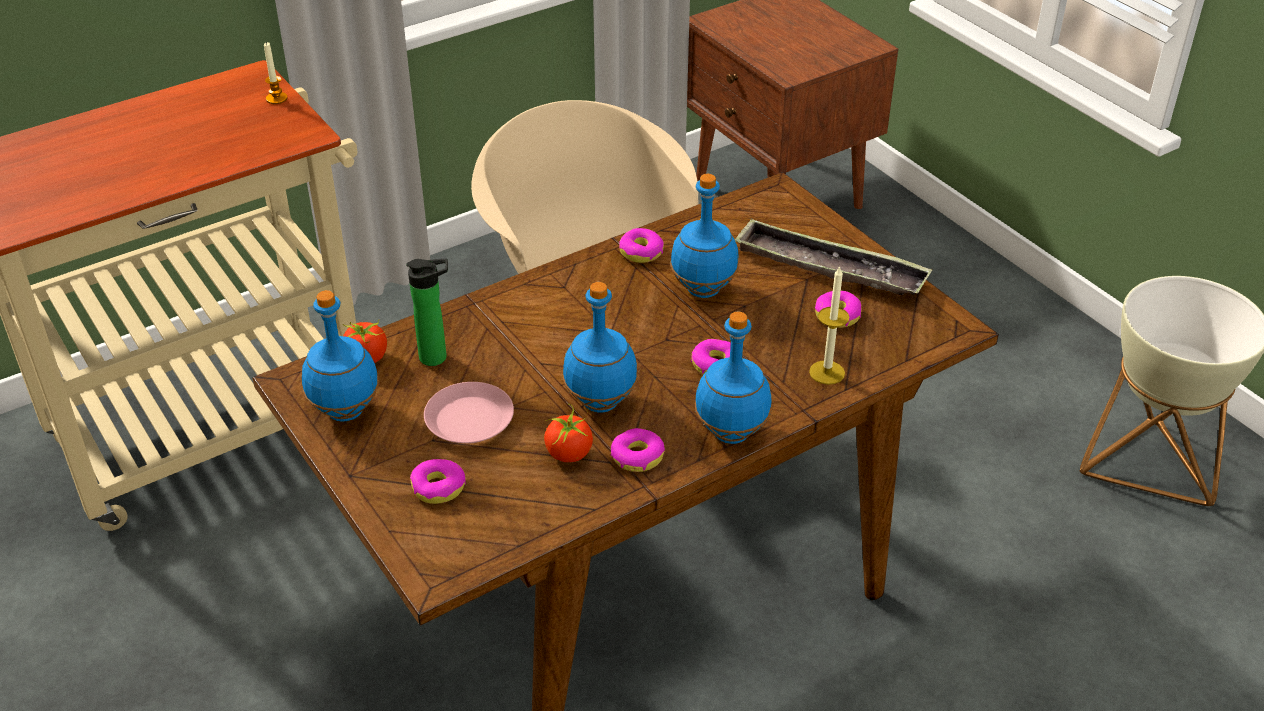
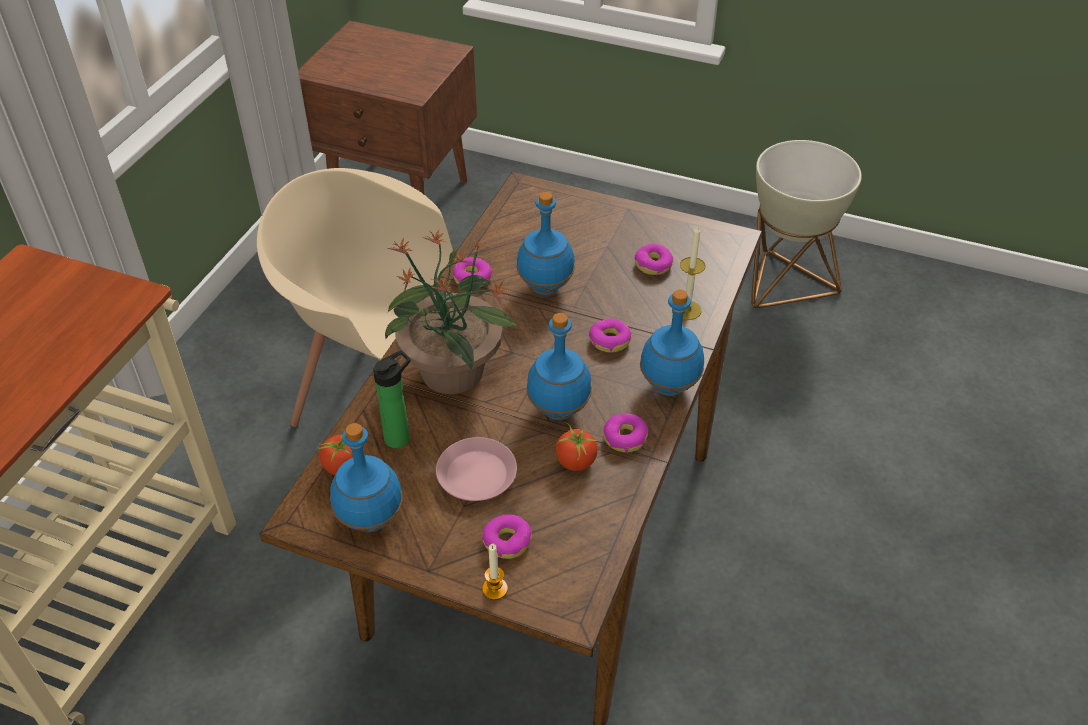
camera: 35 degrees left, 5 degrees up
(276, 98) = (71, 275): candle -> candle (495, 589)
(537, 326) = (452, 373): none -> potted plant
(829, 268) = (614, 231): tray -> none

